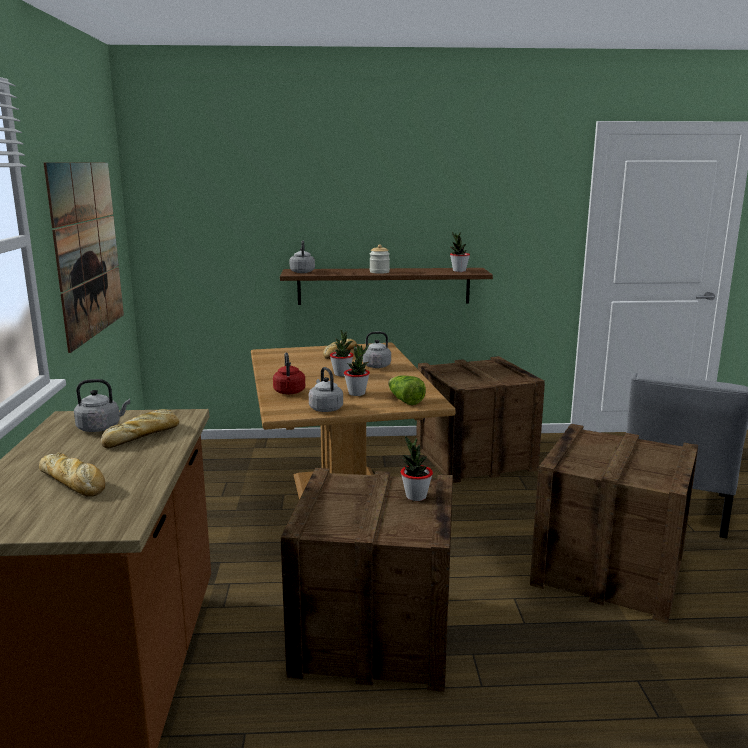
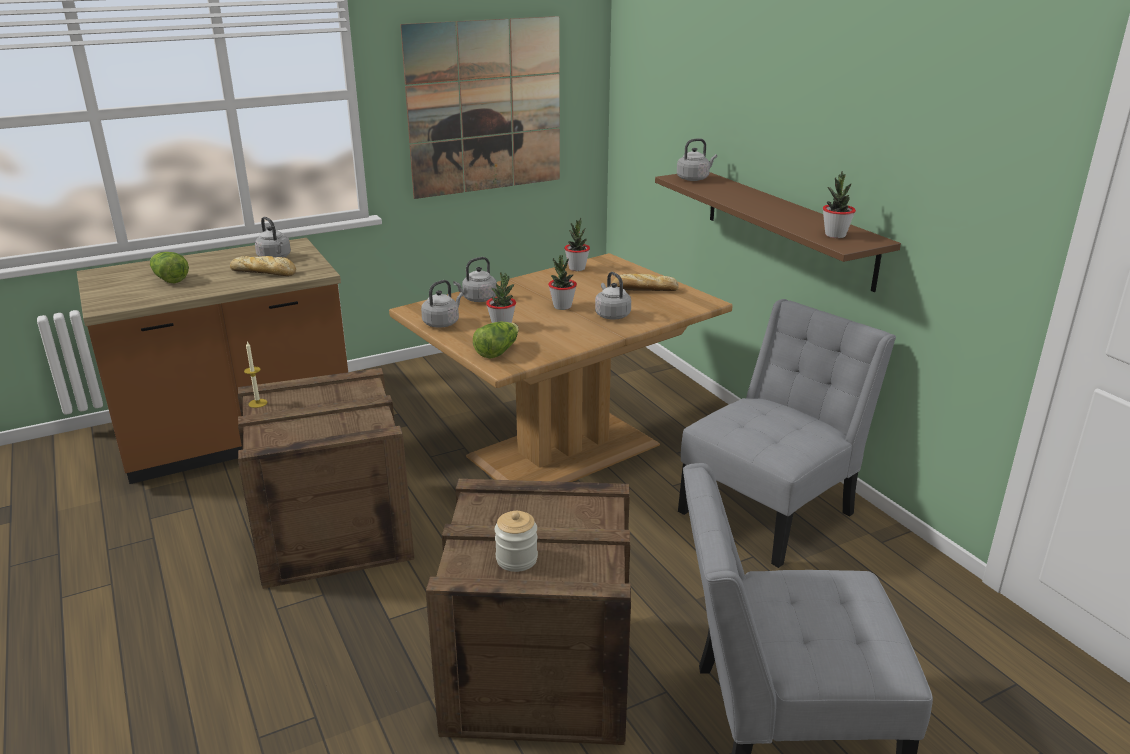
camera: 65 degrees right, 10 degrees up
(73, 482) = (169, 279): bread -> lettuce
(289, 392) = (478, 299): red kettle -> grey kettle
(326, 532) = (258, 403): none -> candle
(379, 272) = (751, 204): jar -> jar (516, 559)
(416, 496) = (346, 426): potted plant -> potted plant (577, 268)
(474, 458) = (772, 509): crate -> grey chair

